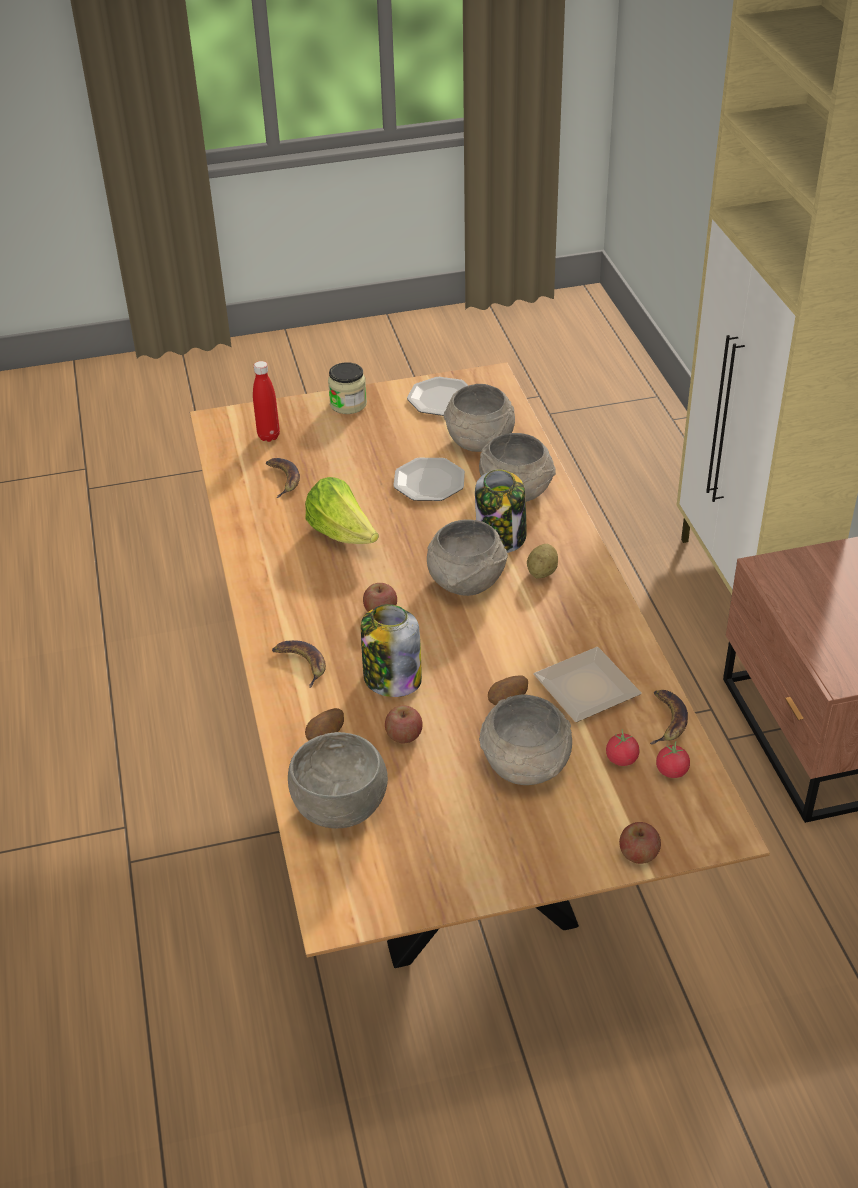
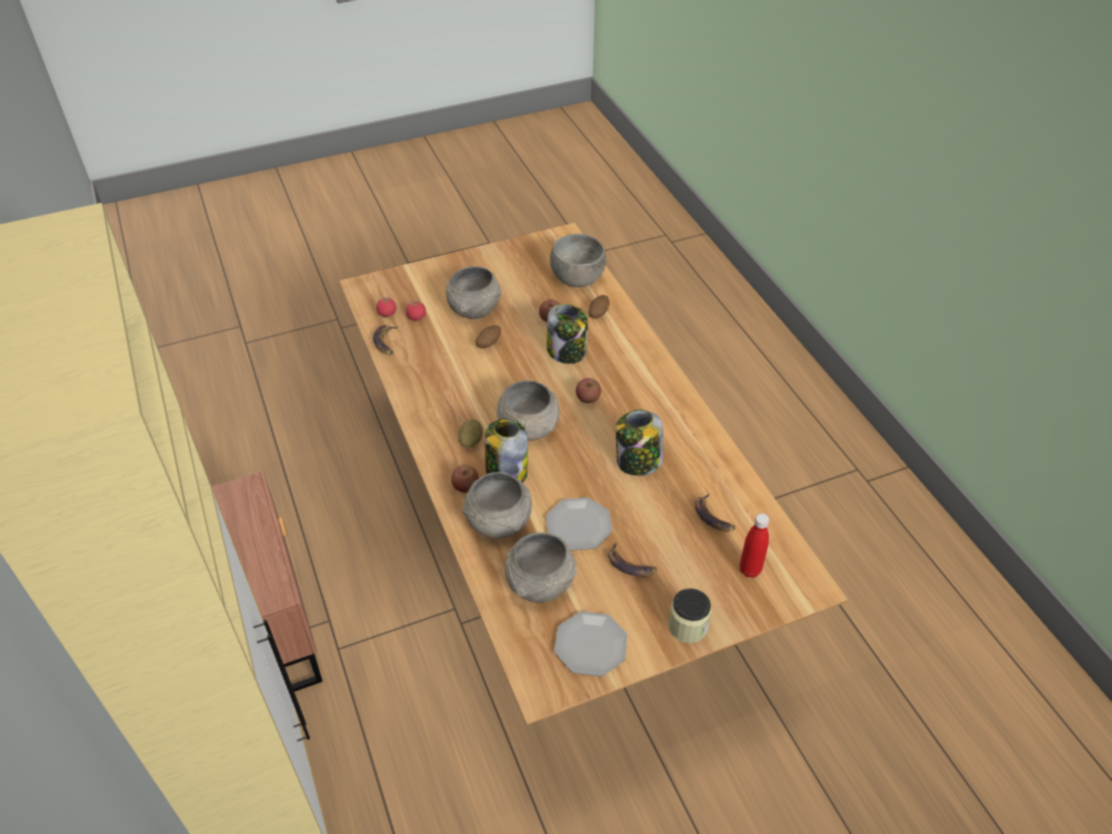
camera: 170 degrees right, 5 degrees up
(301, 663) = (631, 356): banana -> banana (630, 564)
(342, 534) = (638, 462): lettuce -> jar
(590, 689) = (434, 356): plate -> none
(638, 854) = (410, 273): apple -> apple (465, 486)

